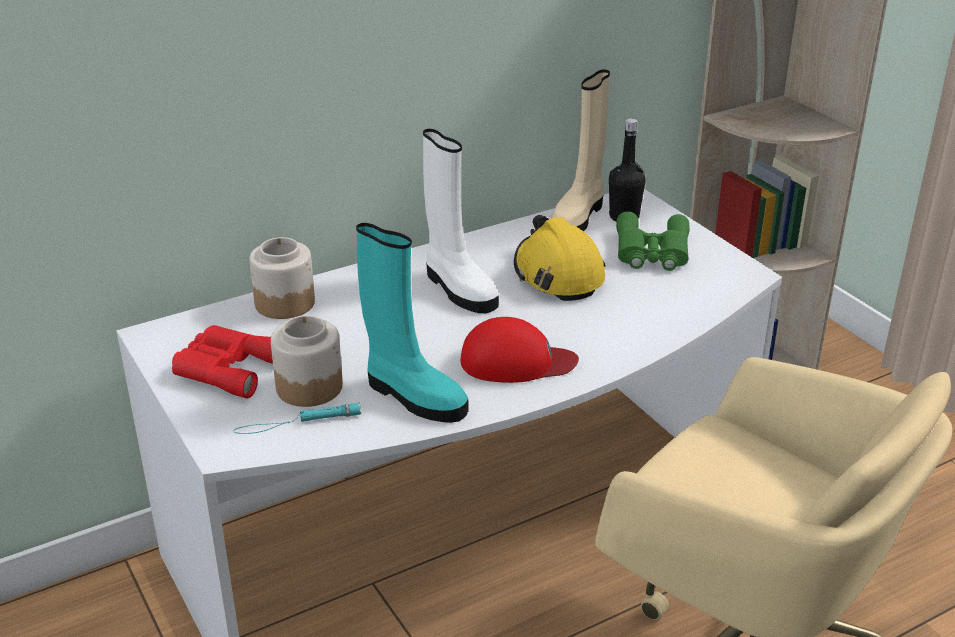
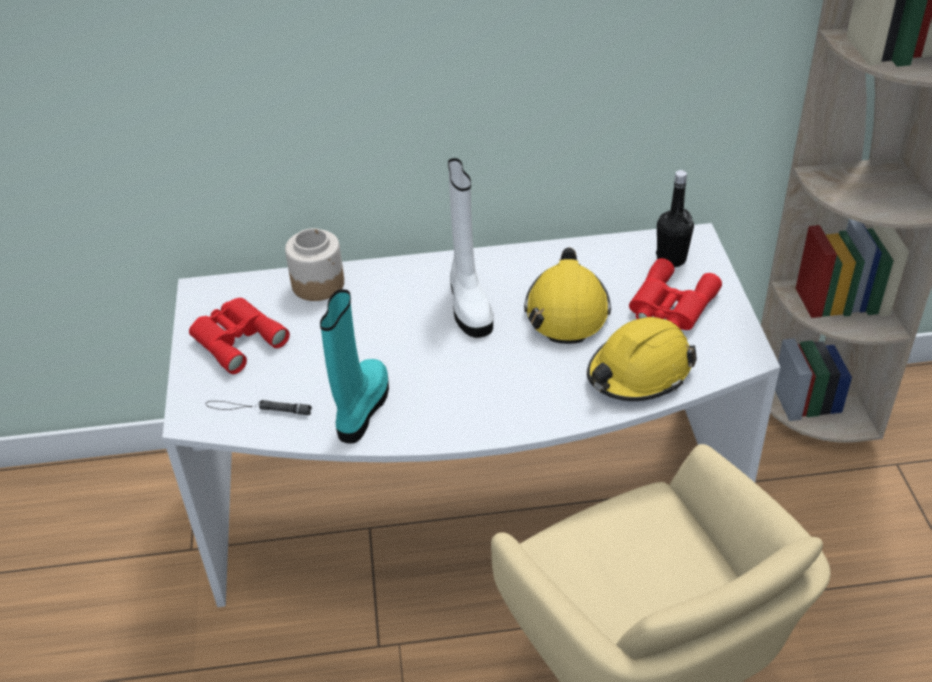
camera: 25 degrees right, 10 degrees up
(297, 422) = (258, 408): turquoise flashlight -> black flashlight
(309, 387) = (287, 375): jar -> none
(413, 396) = (361, 409): turquoise boot -> turquoise boot turned 135 degrees counterclockwise
(516, 362) = (468, 397): red cap -> none
(578, 217) = (628, 248): beige boot -> none
(651, 252) = (670, 306): green binoculars -> red binoculars
(663, 307) = (639, 372): none -> yellow hard hat

